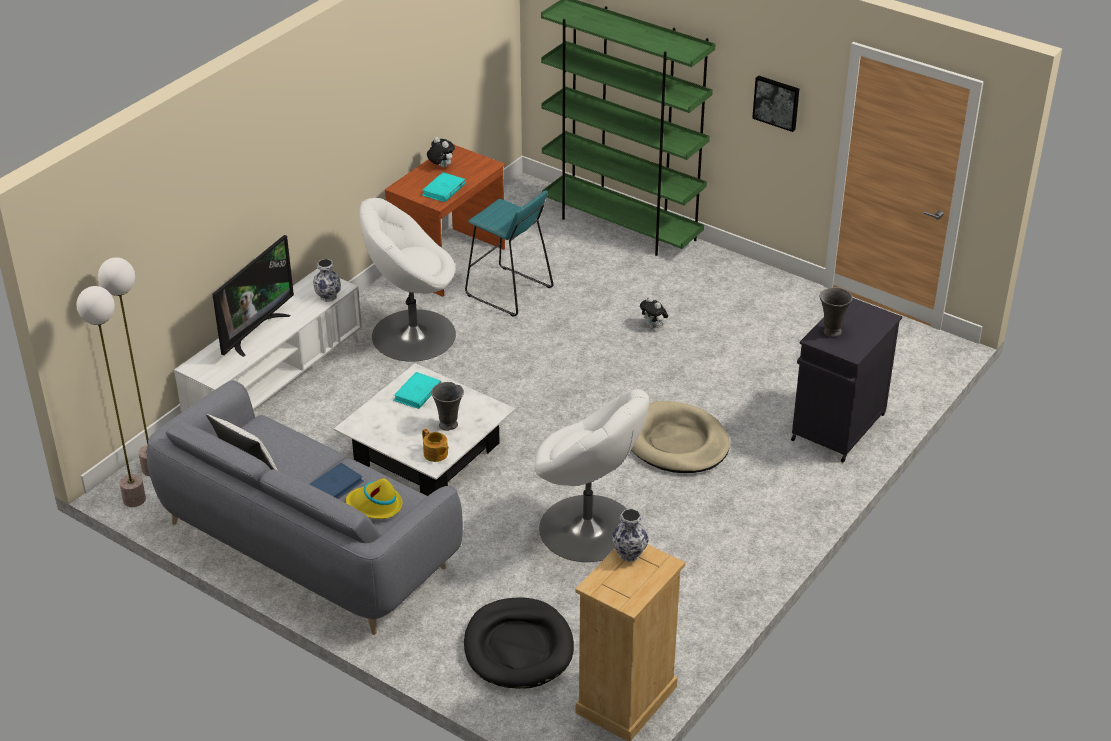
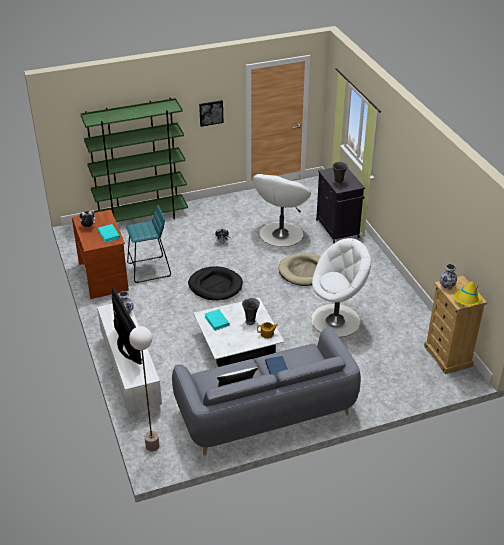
camera: 55 degrees left, 0 degrees up
(134, 499) = (170, 463): floor lamp -> none
(374, 505) = (303, 362): yellow hat -> yellow hat (467, 299)
(412, 335) = (146, 312): white armchair -> white armchair (280, 234)
(518, 647) = (393, 373): black dog bed -> black dog bed (215, 286)

